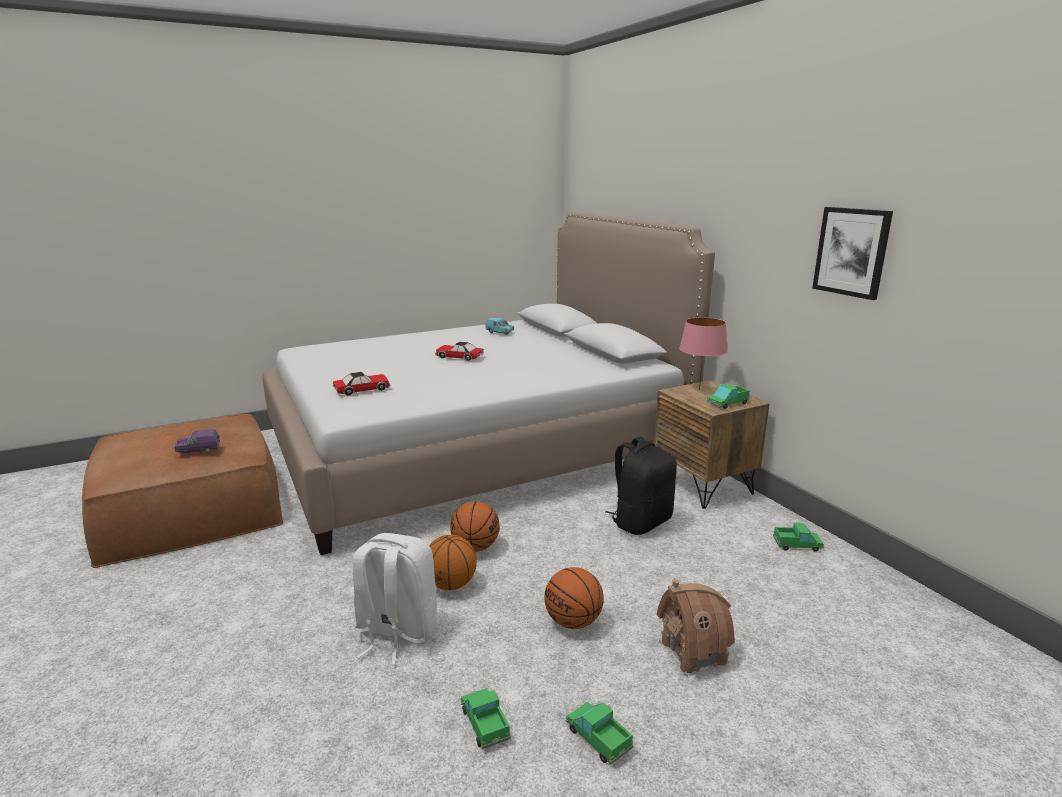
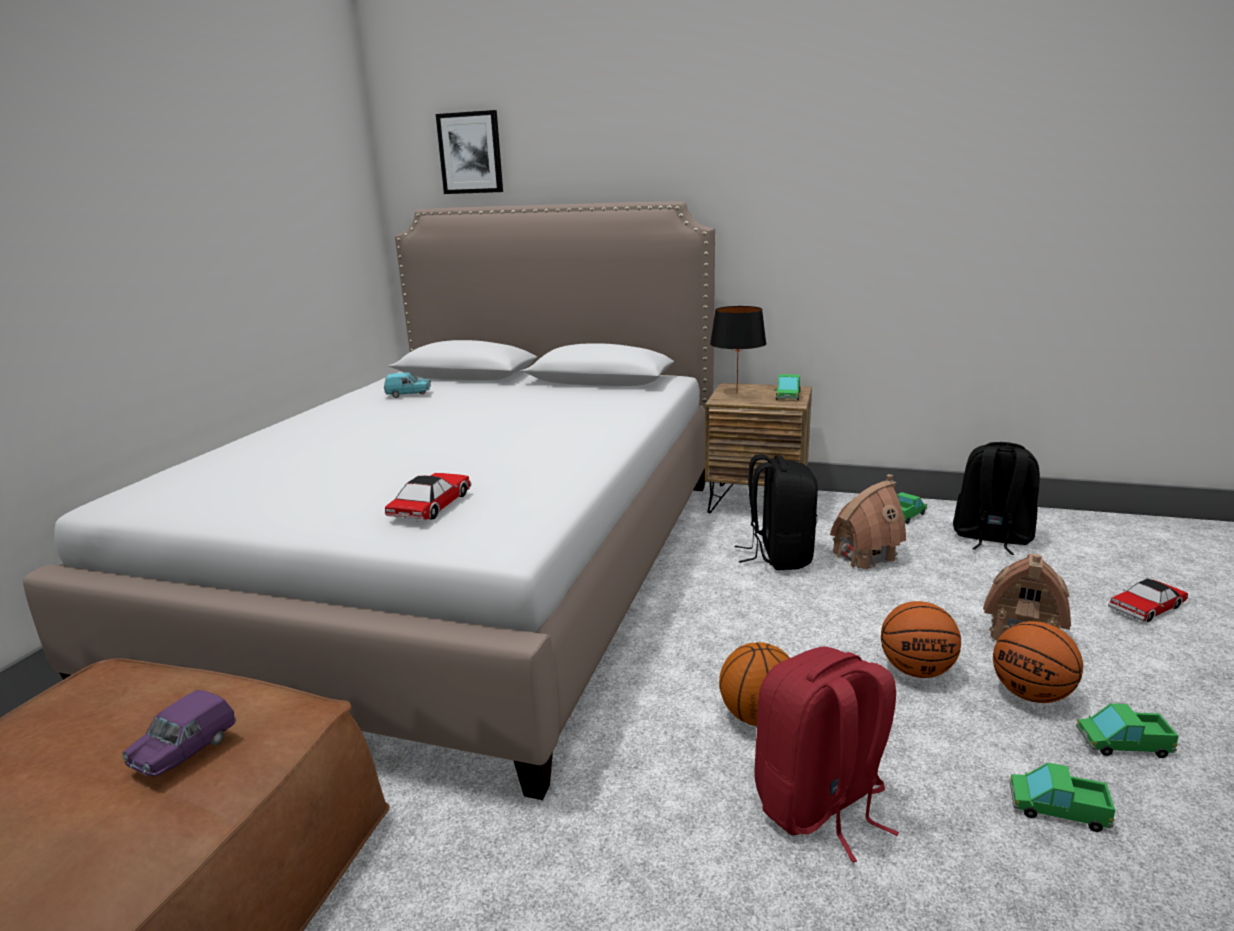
camera: 45 degrees left, 0 degrees up
(395, 633) = (820, 806): white backpack -> red backpack
(459, 357) = (444, 430): toy car -> toy car (1146, 607)
(475, 547) = (697, 665): basketball -> basketball (1030, 694)
(697, 551) = (863, 556): none -> toy house
(699, 390) = (737, 392): pink table lamp -> black table lamp
(833, 594) = (991, 538): none -> black backpack
(852, 252) = (897, 203): picture -> picture (470, 153)

